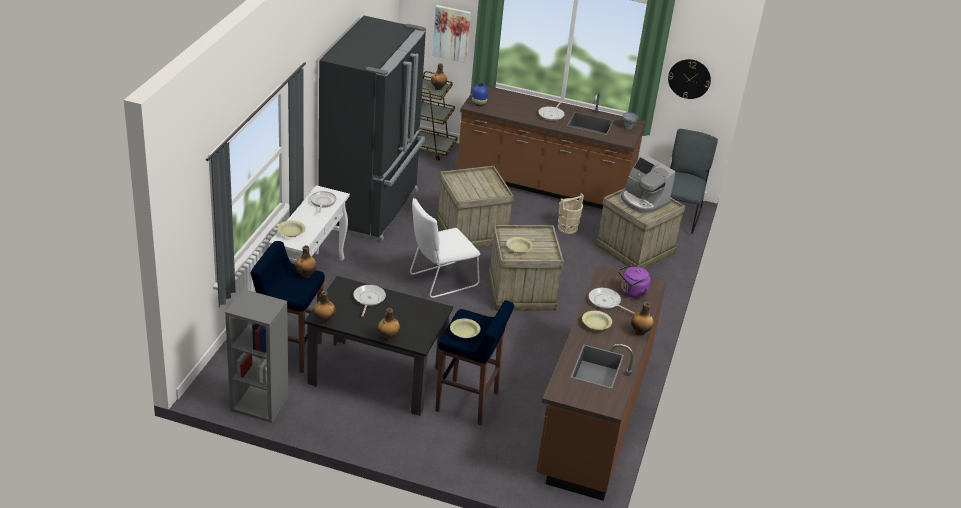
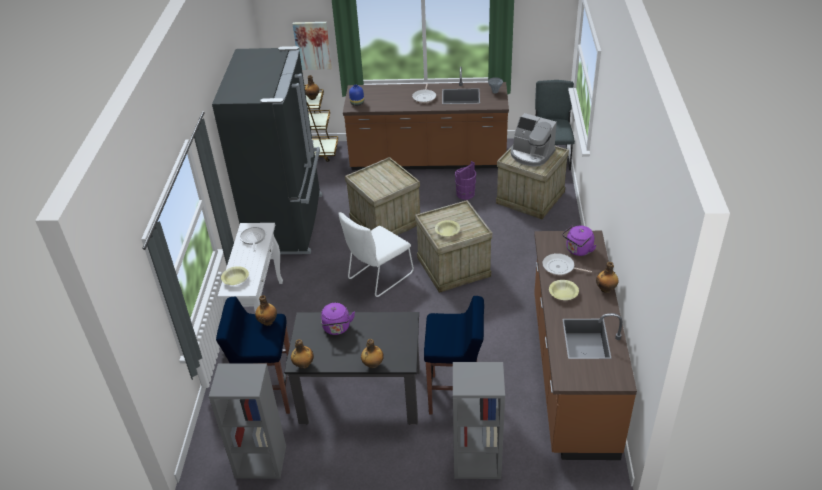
camera: 10 degrees left, 5 degrees up
(368, 299) = (337, 328): frying pan -> purple kettle
(462, 462) = (476, 462): none -> grey bookcase
(464, 332) = (444, 338): yellow bowl -> none
(567, 228) = (465, 194): beige bucket -> purple bucket
(689, 78) = (537, 34): wall clock -> none

